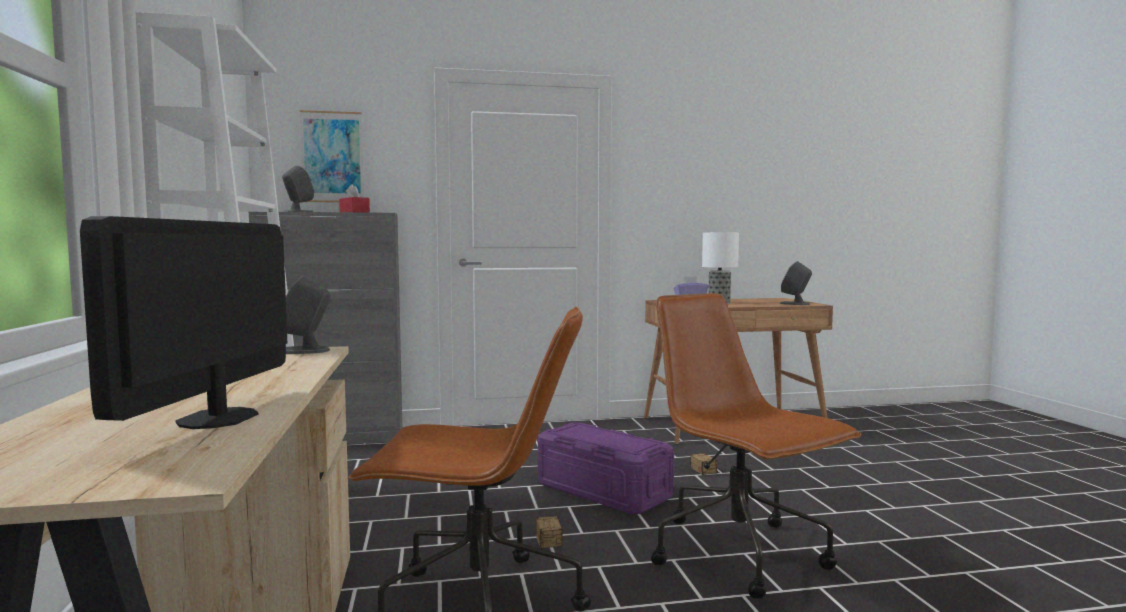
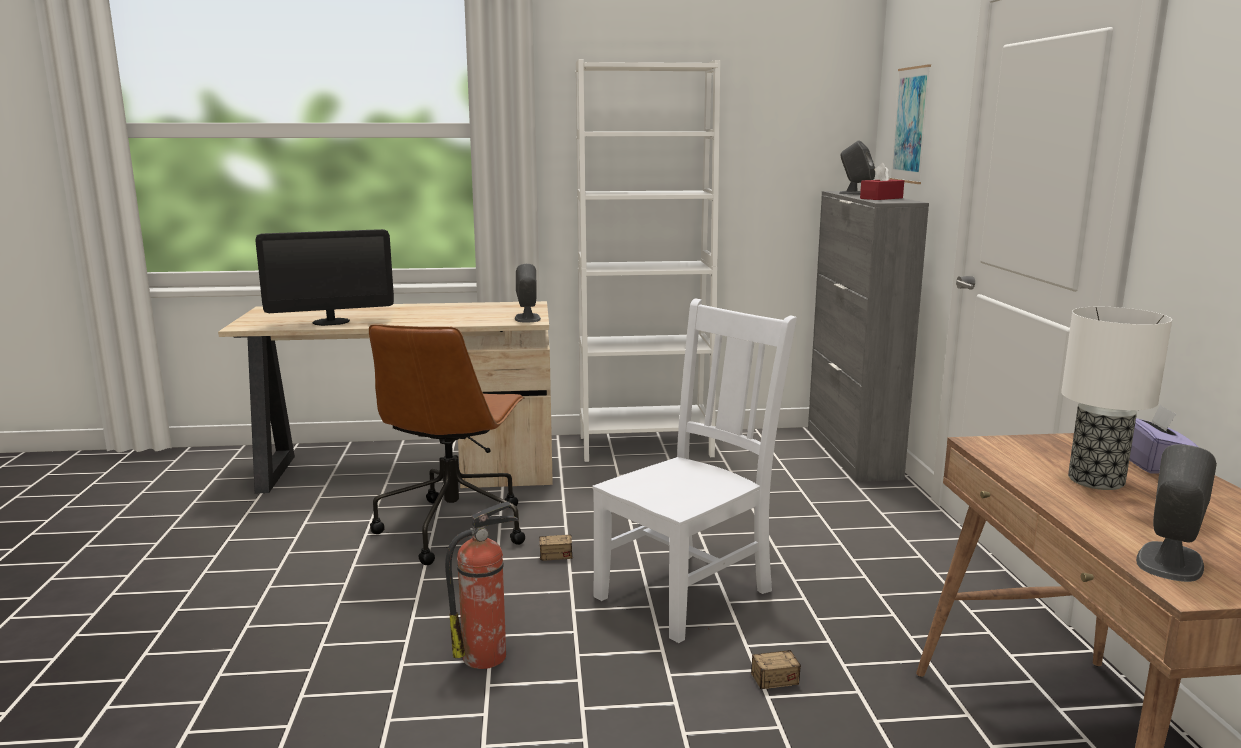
camera: 95 degrees right, 10 degrees up
(217, 418) = (331, 322): monitor -> monitor turned 150 degrees clockwise
(603, 491) = (688, 592): purple storage box -> white chair
(740, 554) = (487, 656): brown office chair -> fire extinguisher

